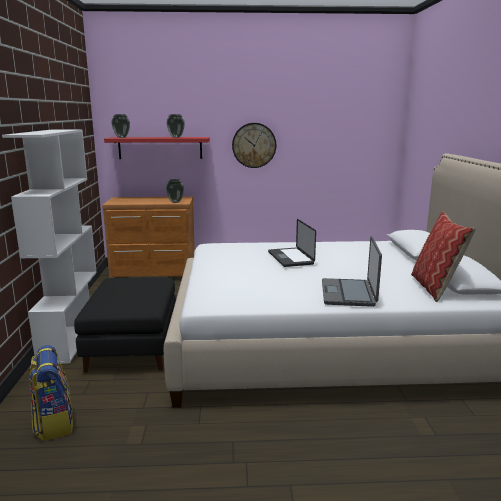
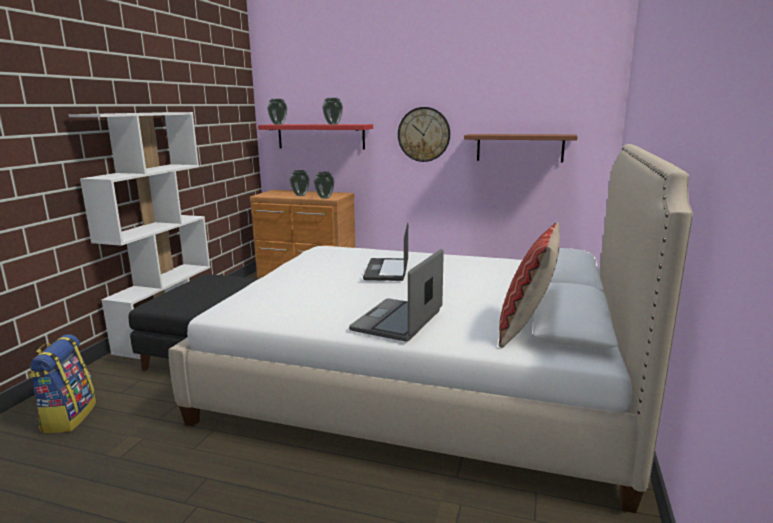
camera: 20 degrees right, 0 degrees up
(149, 201) = (300, 195): none -> vase
(330, 155) = (519, 147): none -> brown shelf

